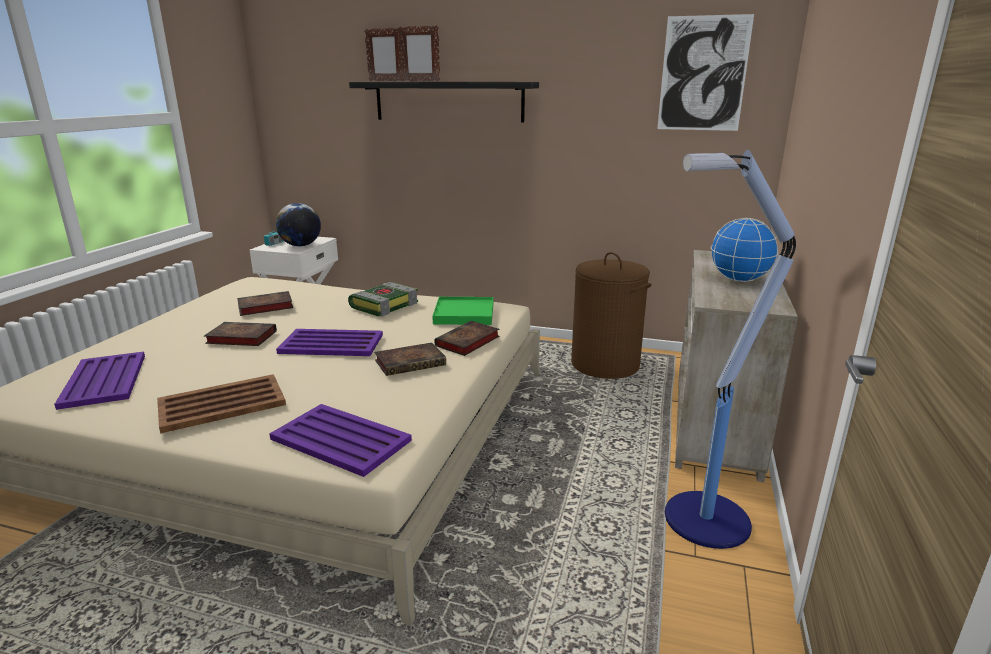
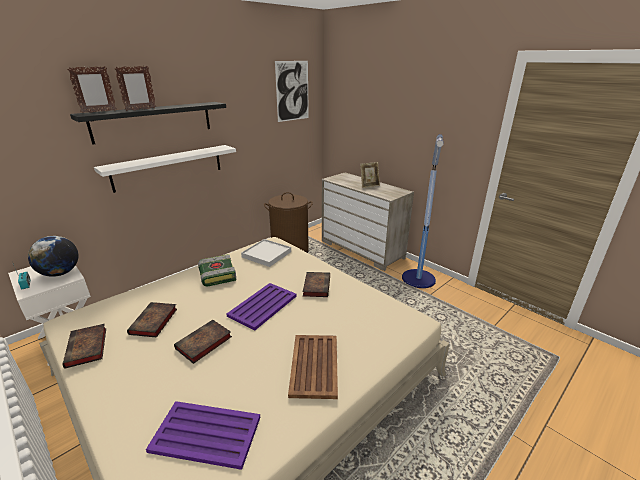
camera: 60 degrees left, 5 degrees up
(341, 440) = (389, 327): purple tray -> none
(457, 167) = (169, 167): none -> white shelf
(464, 314) = (267, 254): green tray -> white tray
(467, 342) = (306, 264): book -> book (87, 348)
(739, 280) = (369, 185): globe -> picture frame

